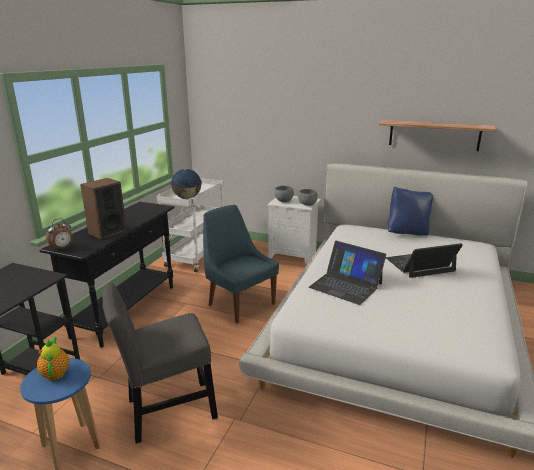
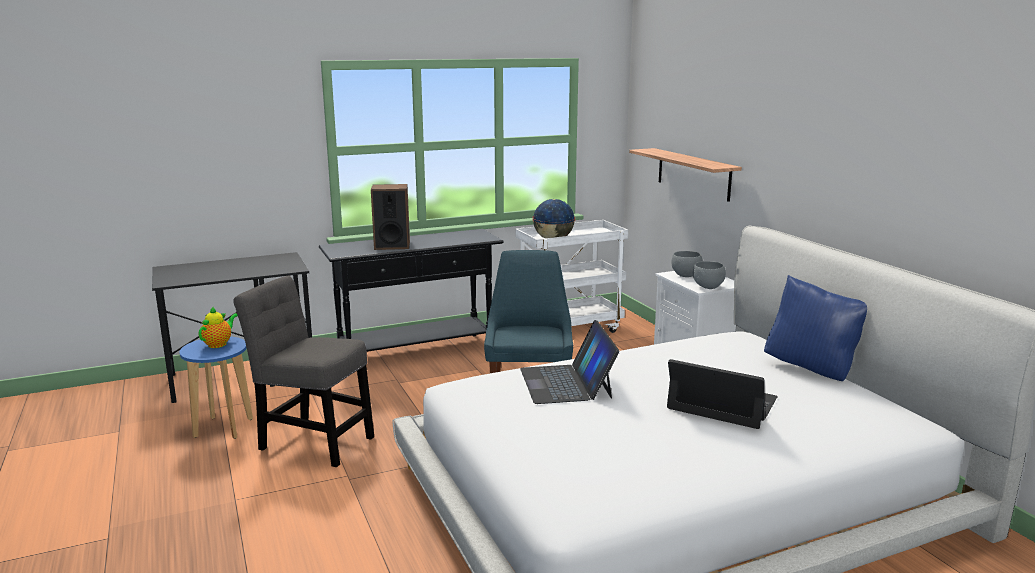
camera: 45 degrees right, 5 degrees down
(62, 248) = (333, 248): alarm clock -> none
(434, 135) = (912, 198): shelf -> shelf (693, 174)

